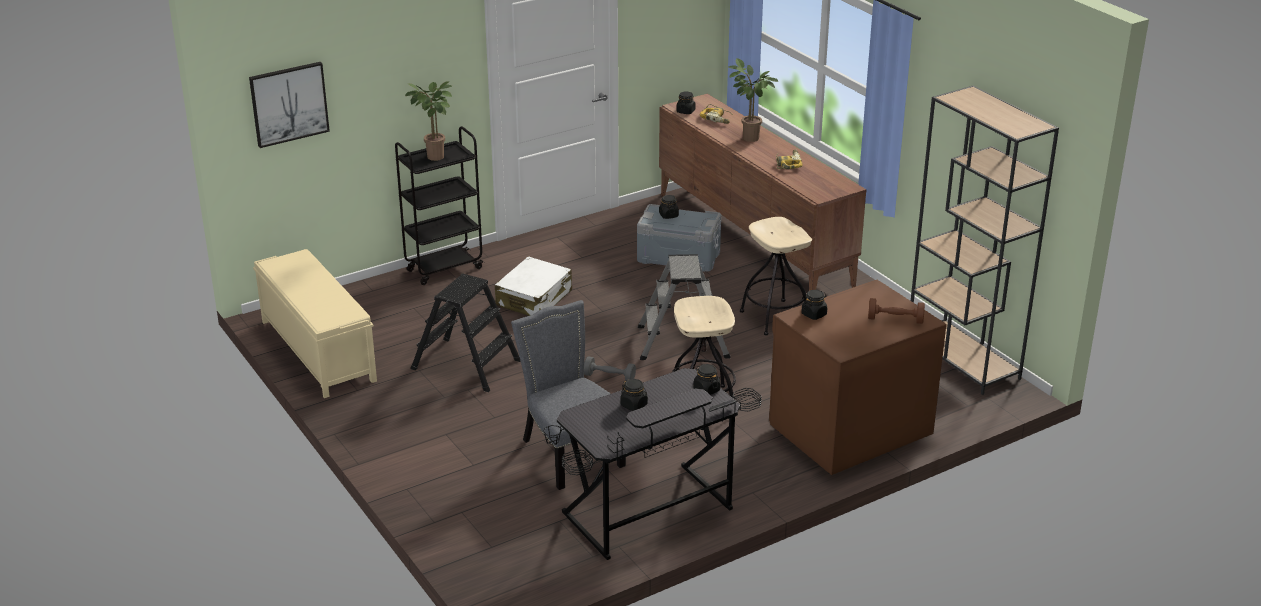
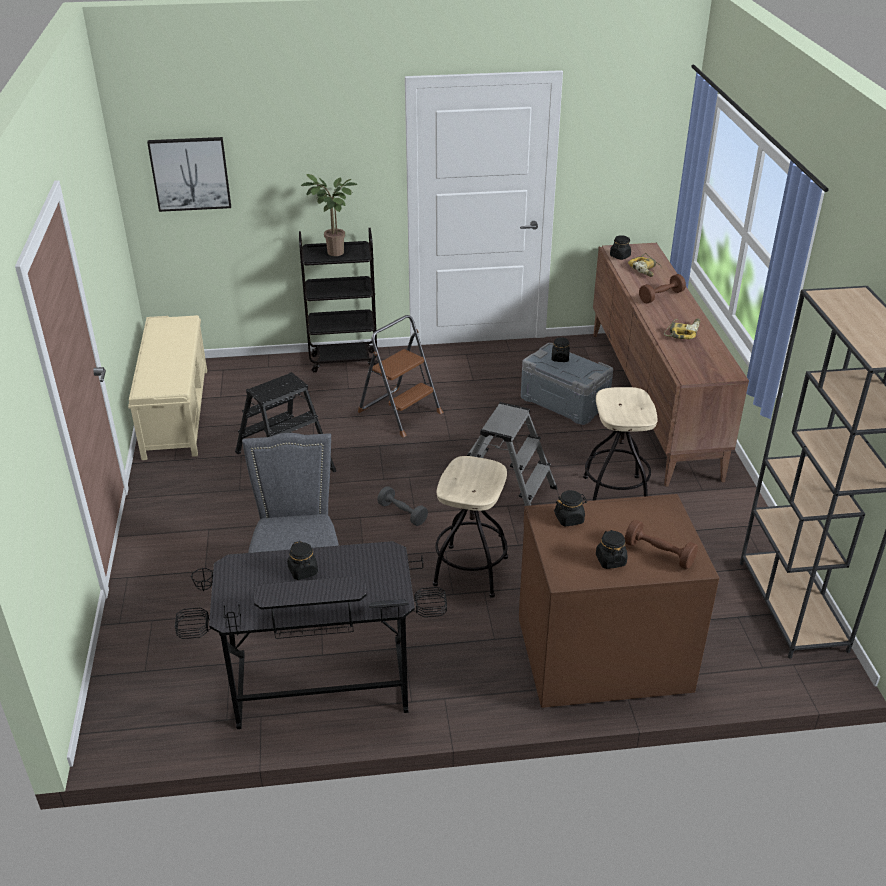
camera: 25 degrees right, 5 degrees up
(534, 298) = (398, 410): white suitcase -> brown step ladder
(706, 390) = (393, 576): black jar -> black jar (610, 560)
(748, 138) = (661, 296): potted plant -> brown dumbbell

